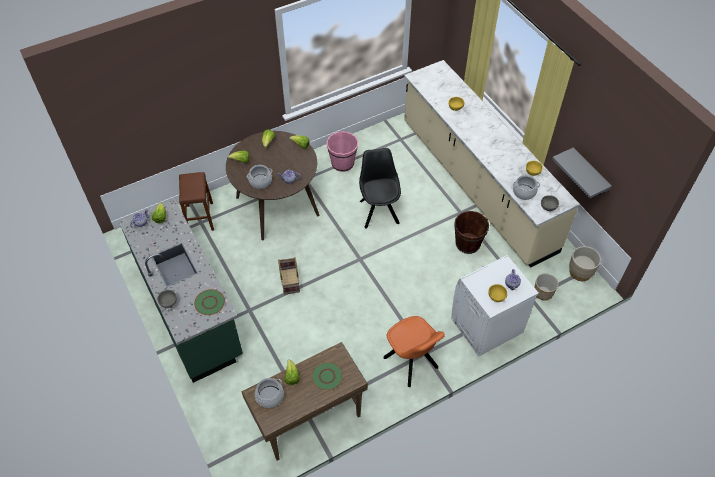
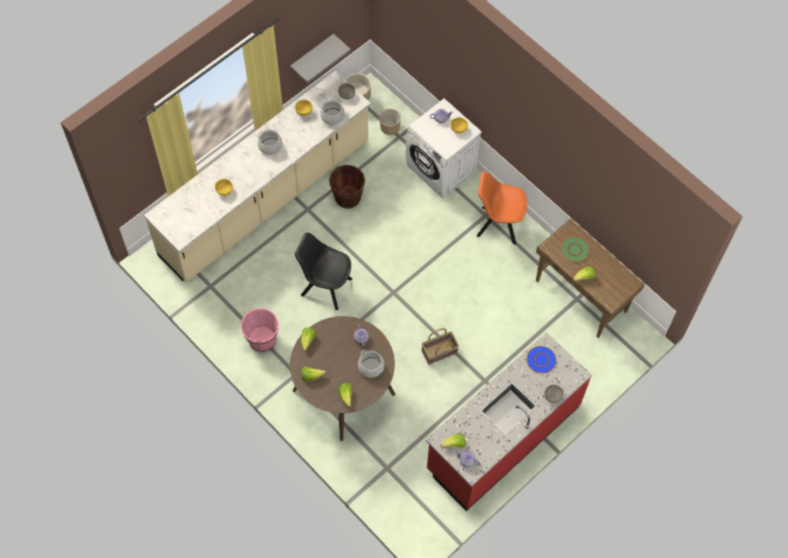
camera: 105 degrees left, 10 degrees up
(190, 311) = (502, 437): green counter -> red counter
(200, 217) = (380, 471): brown stool -> none
(210, 303) = (541, 360): green plate -> blue plate
(269, 396) = (608, 289): cooking pot -> cooking pot (270, 146)
(378, 212) = (326, 287): black chair -> black chair turned 45 degrees clockwise
(411, 362) = (498, 224): orange chair -> orange chair turned 120 degrees counterclockwise

